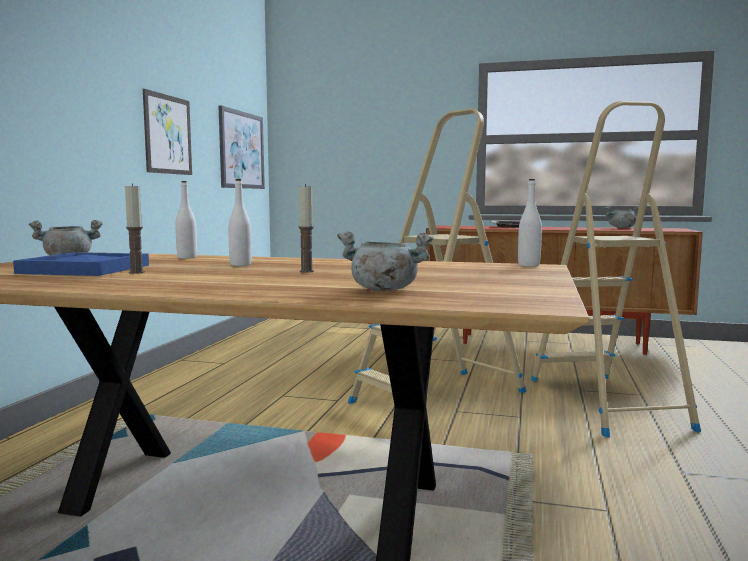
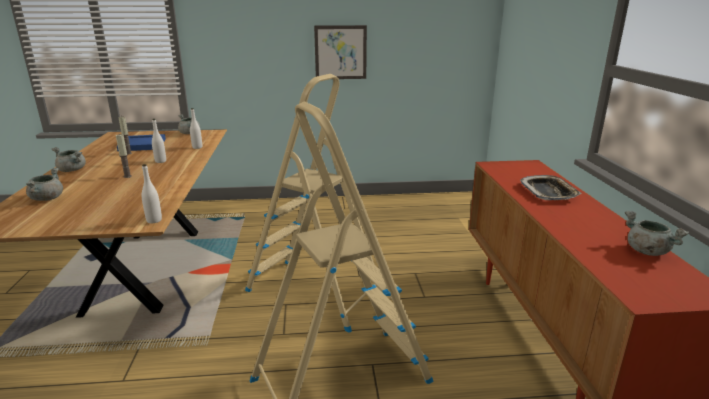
camera: 70 degrees right, 15 degrees up
(196, 287) = (72, 170): none -> grey cooking pot
(241, 150) = (445, 54): picture -> none

